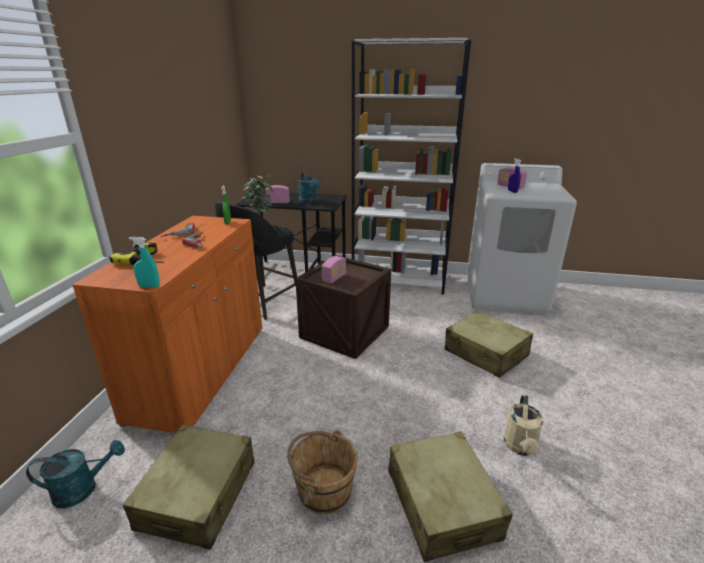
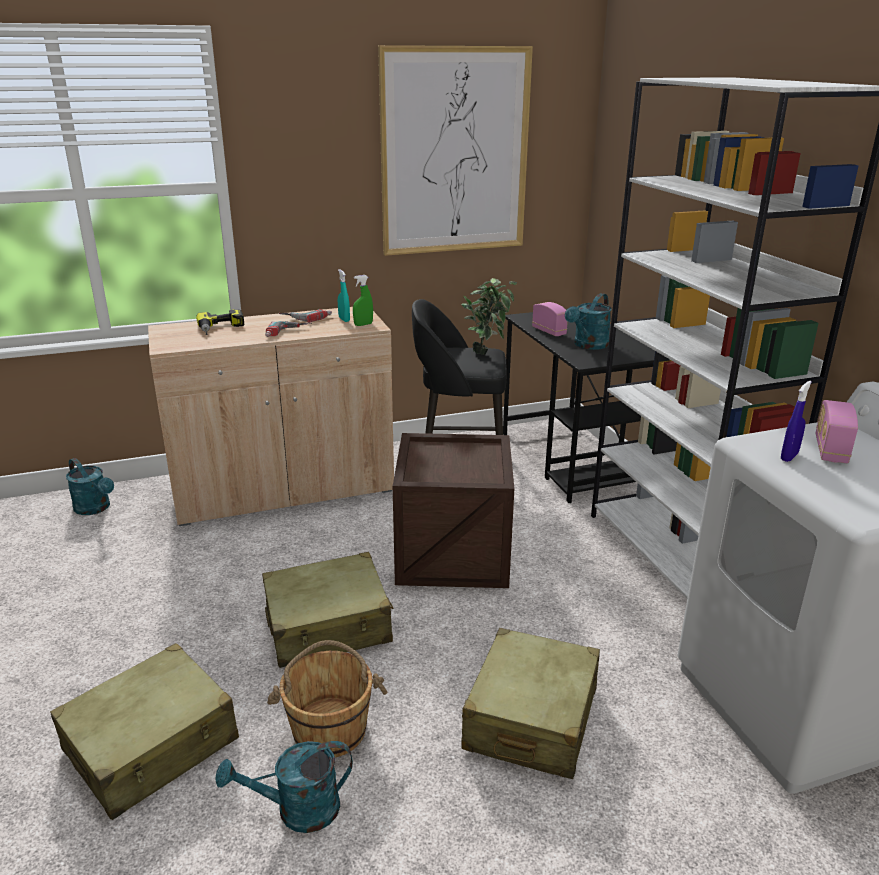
camera: 60 degrees right, 0 degrees up
(149, 286) = (160, 349): turquoise spray bottle -> turquoise spray bottle (344, 319)
(194, 98) = (455, 152): none -> picture
(199, 495) = (108, 567): beige suitcase -> beige suitcase (328, 626)
(202, 371) = (284, 490): orange cabinet -> beige cabinet
(324, 489) = (141, 642): brown bucket -> brown bucket (330, 728)
(334, 278) = (438, 458): radio -> none
(520, 447) = (297, 811): beige watering can -> turquoise watering can

